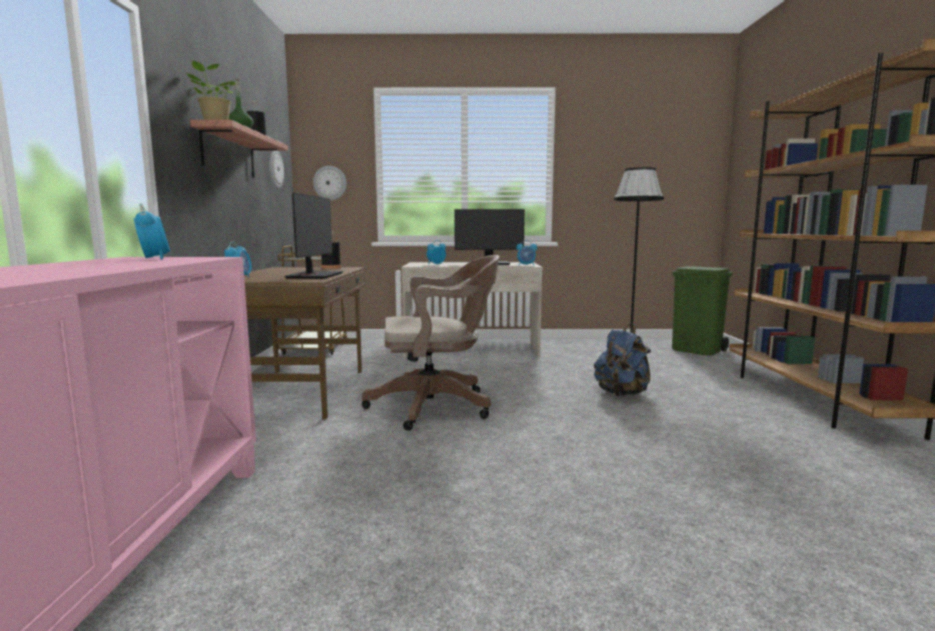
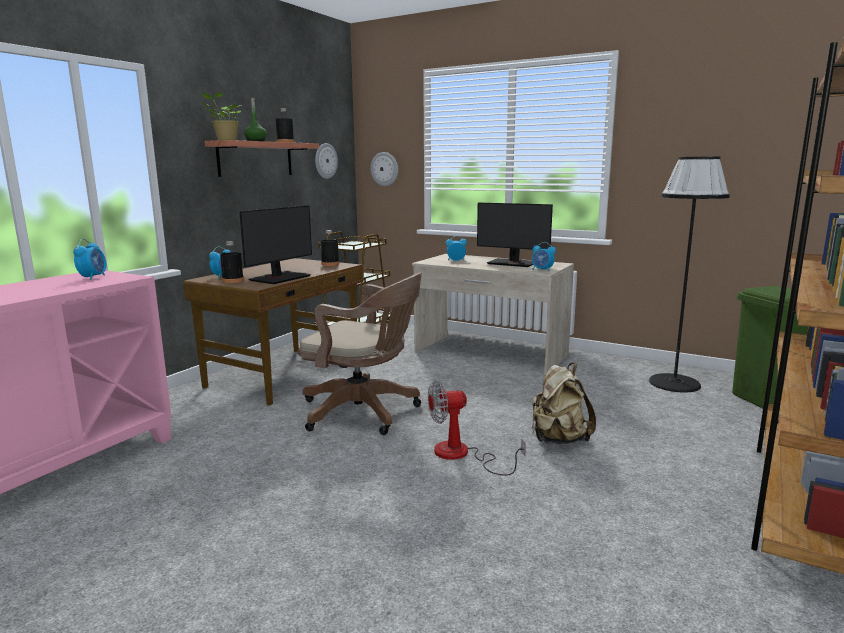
camera: 30 degrees right, 5 degrees up
(265, 279) = (233, 281): none -> black bottle
(573, 418) = (462, 455): none -> fan
(621, 394) = (558, 440): blue backpack -> beige backpack

